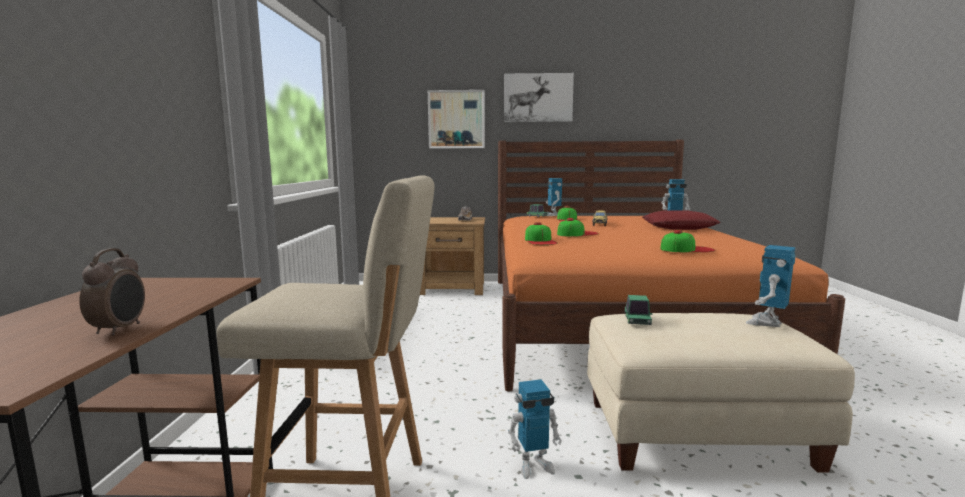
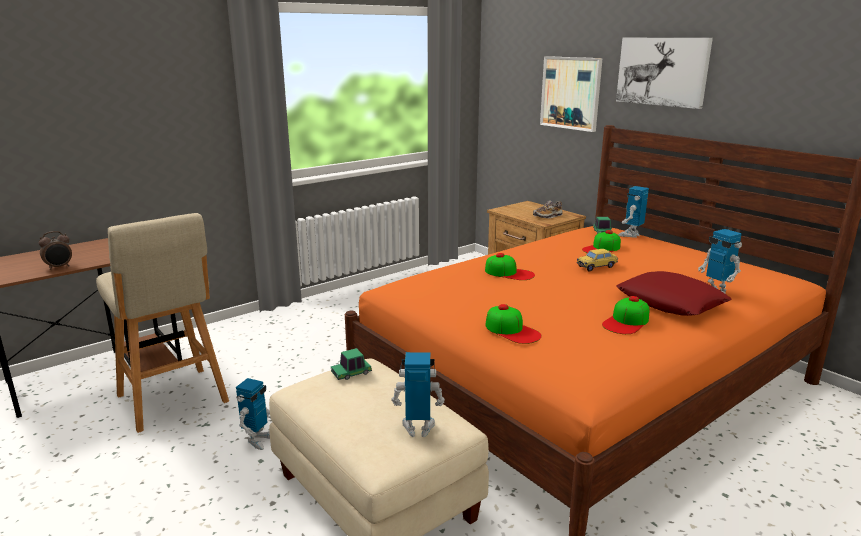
camera: 50 degrees right, 10 degrees up
(534, 465) = (258, 440): toy robot -> toy robot turned 105 degrees counterclockwise
(540, 241) = (447, 270): cap -> cap (626, 322)

